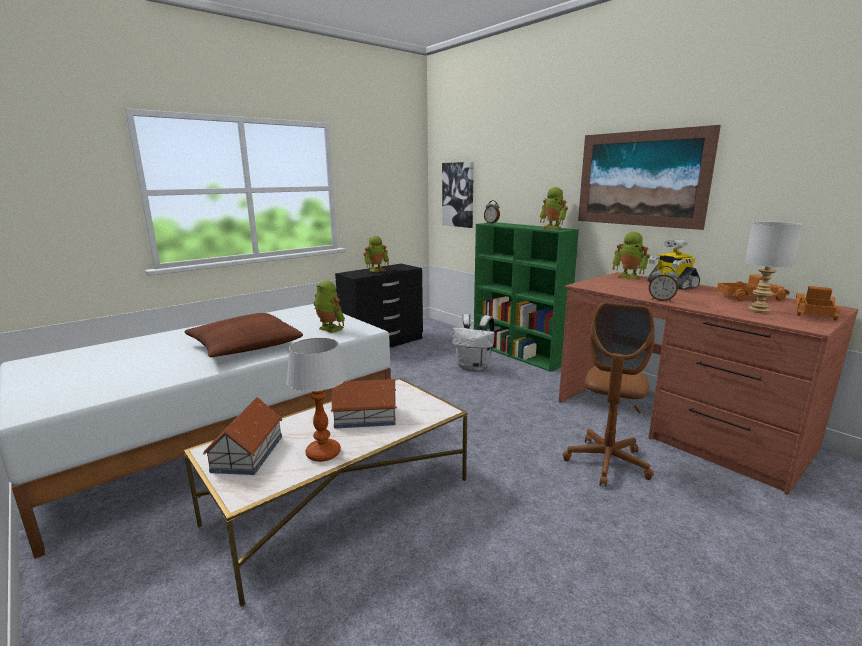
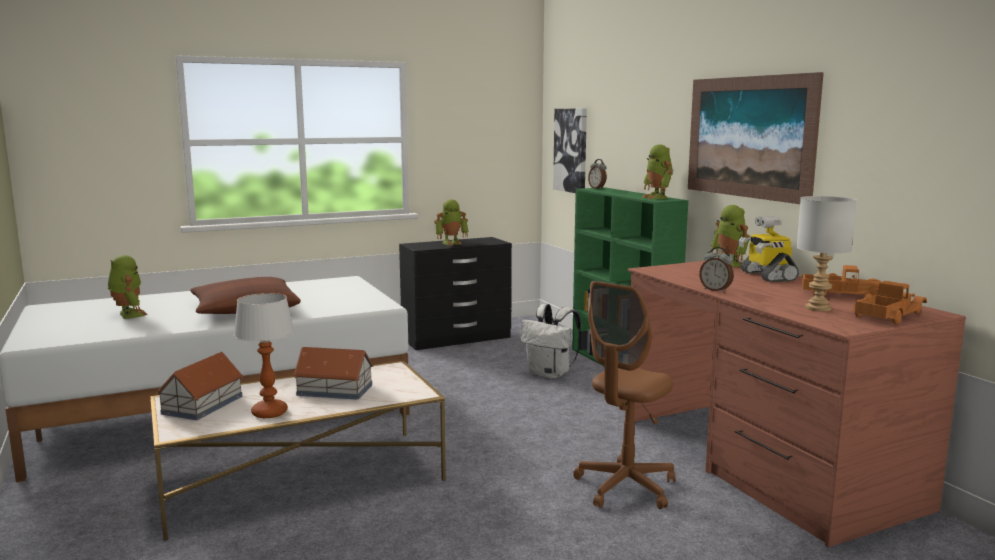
camera: 15 degrees right, 5 degrees down
(329, 329) = (343, 302): toy robot -> toy robot (128, 315)

